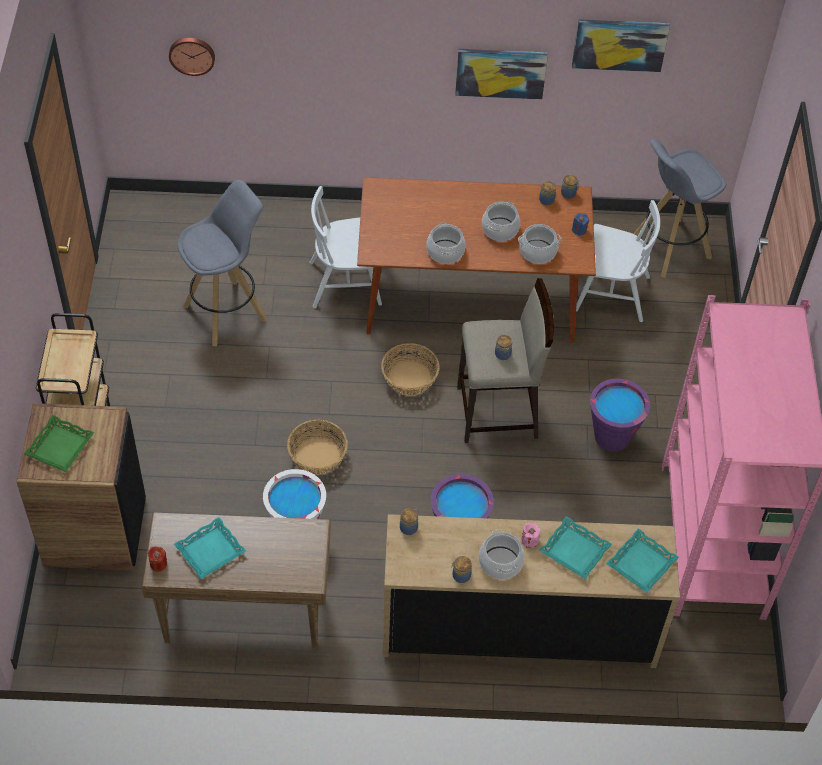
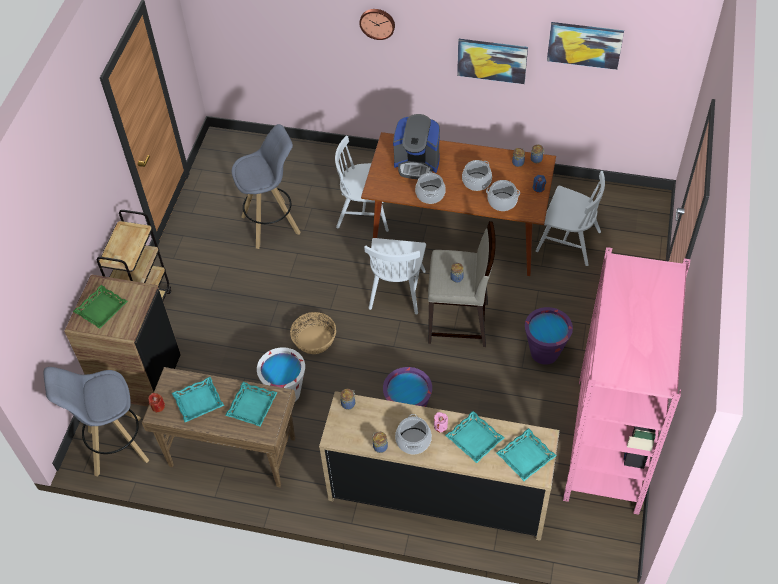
camera: 15 degrees right, 0 degrees up
(192, 55) = (261, 28): wall clock -> wall clock (377, 23)
(281, 547) = (251, 406): none -> turquoise tray
(409, 378) = (396, 289): basket -> white chair
(419, 213) = (417, 163): none -> coffee machine
(668, 248) = (620, 211): grey stool -> grey stool (116, 446)

